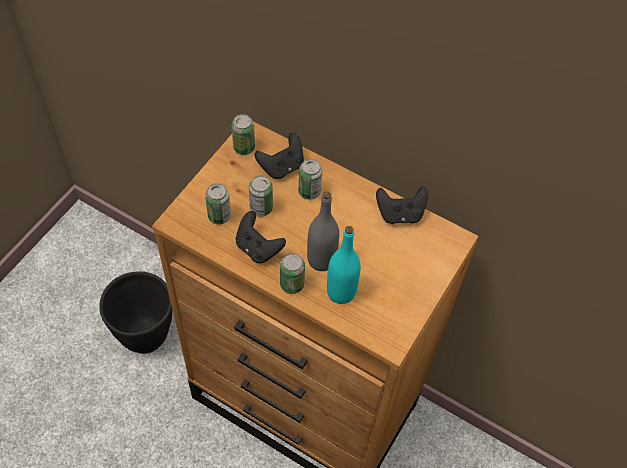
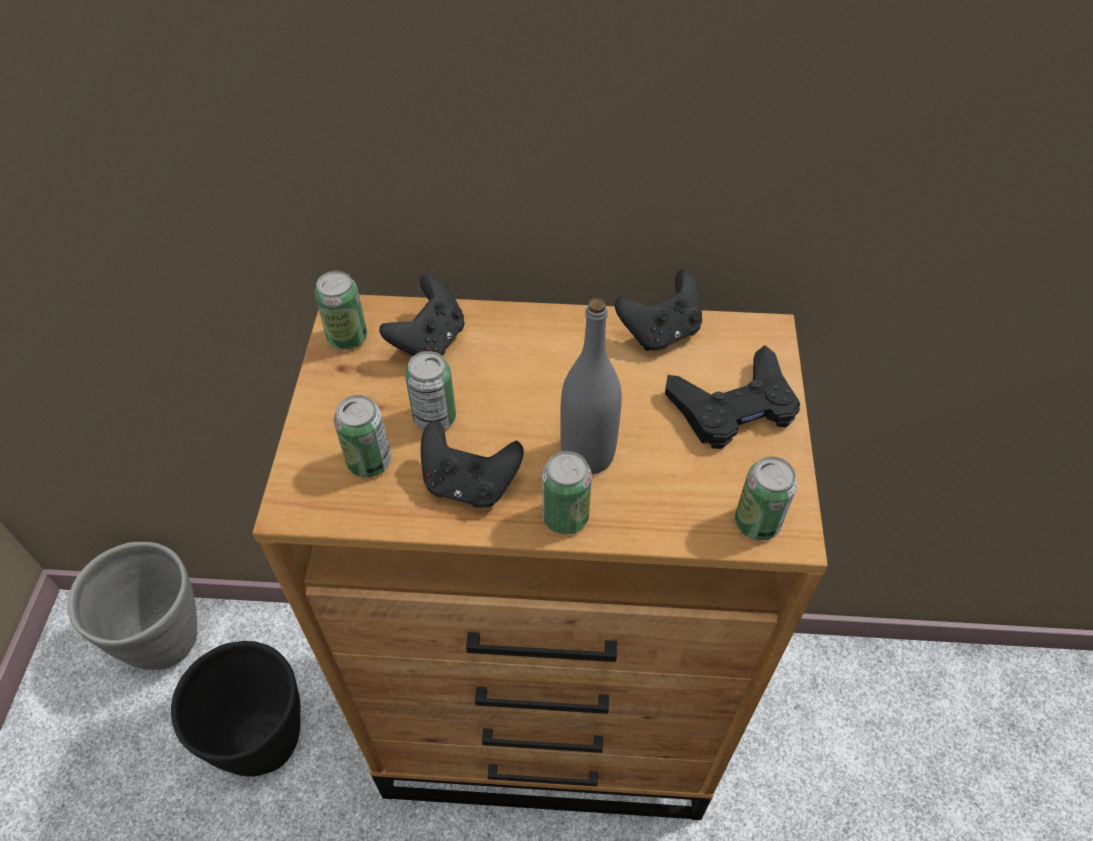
camera: 25 degrees left, 5 degrees down
(120, 255) = (167, 640): none -> grey planter
(309, 191) = (498, 359): can -> can (757, 523)
(341, 292) = (654, 491): turquoise bottle -> none
(409, 270) = (734, 407): none -> black game controller

